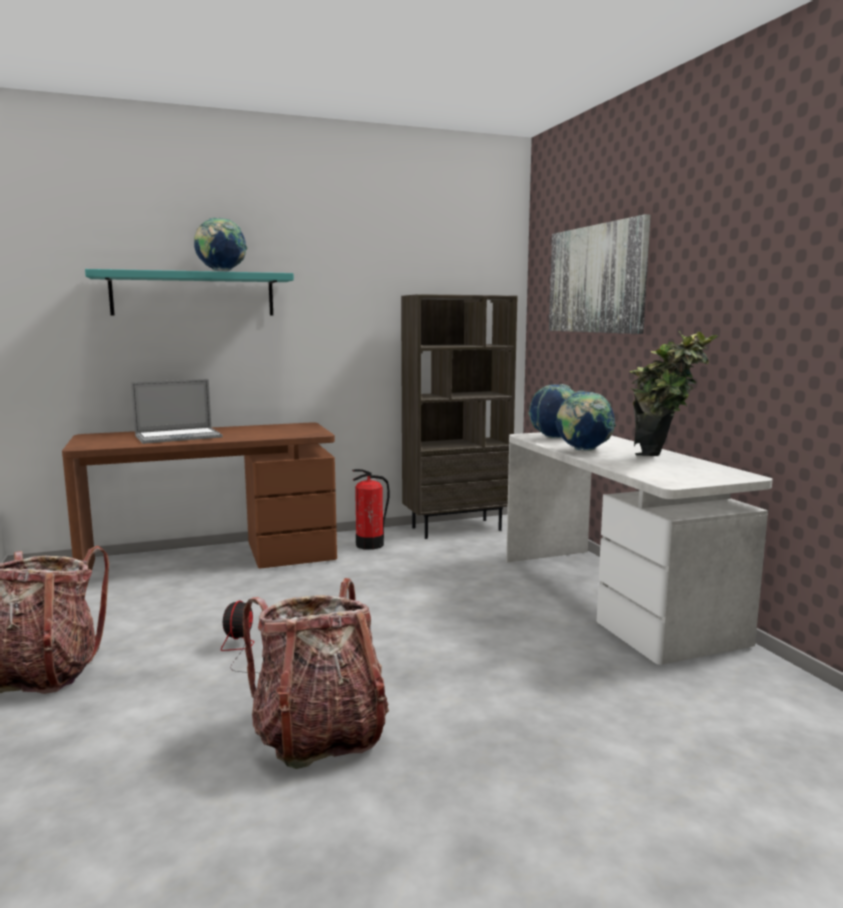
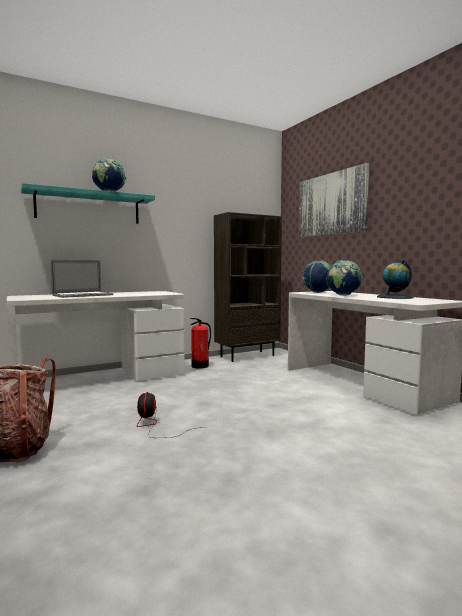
camera: 10 degrees left, 5 degrees down
(211, 560) = (101, 378): brown desk -> white desk
(319, 734) = (234, 469): backpack -> none
(664, 460) = (394, 297): potted plant -> globe

